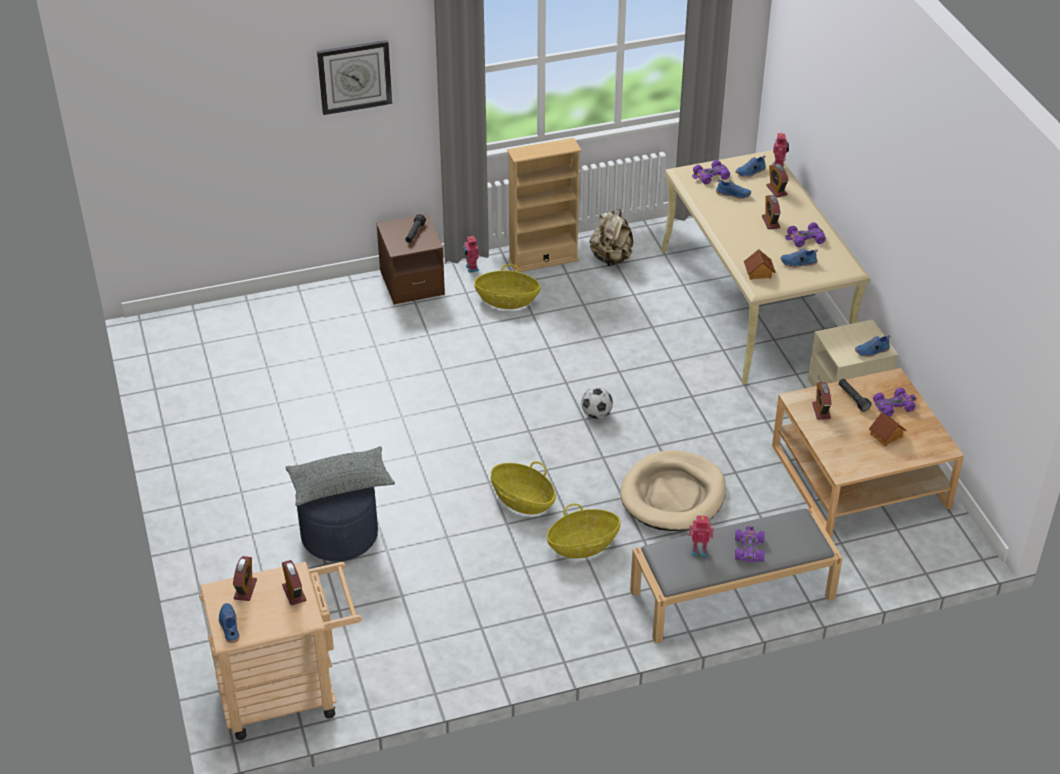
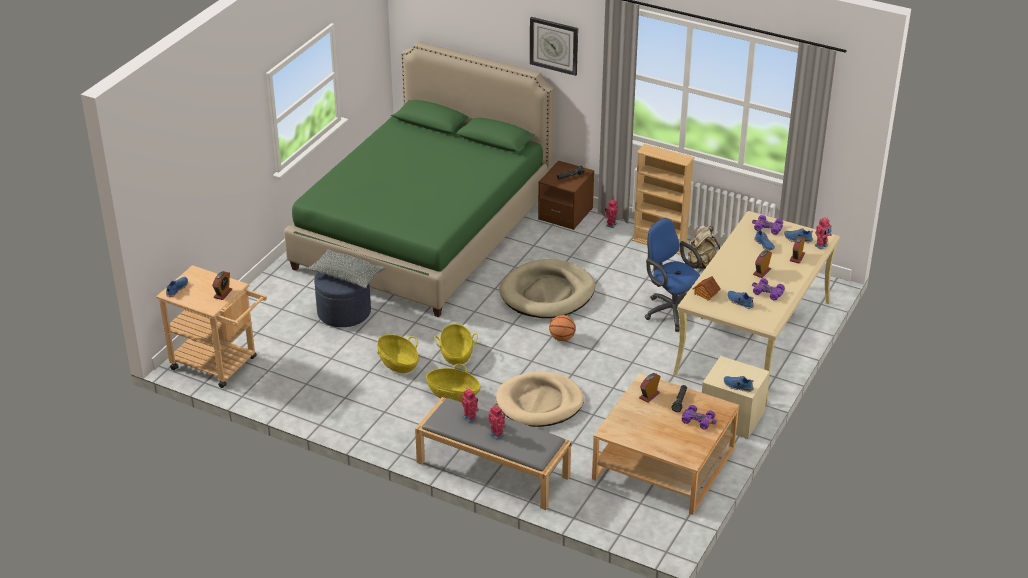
camera: 45 degrees right, 5 degrees down
(245, 589) = (206, 279): alarm clock -> none
(294, 390) = (424, 232): none -> green bed
(507, 300) = (605, 252): basket -> basket (398, 363)
(515, 377) = (547, 293): none -> beige dog bed
(596, 414) = (562, 338): football -> basketball
(650, 322) = (670, 311): none -> blue office chair
(748, 549) = (497, 434): purple toy car -> toy robot
(886, 435) = (666, 431): toy house -> none

